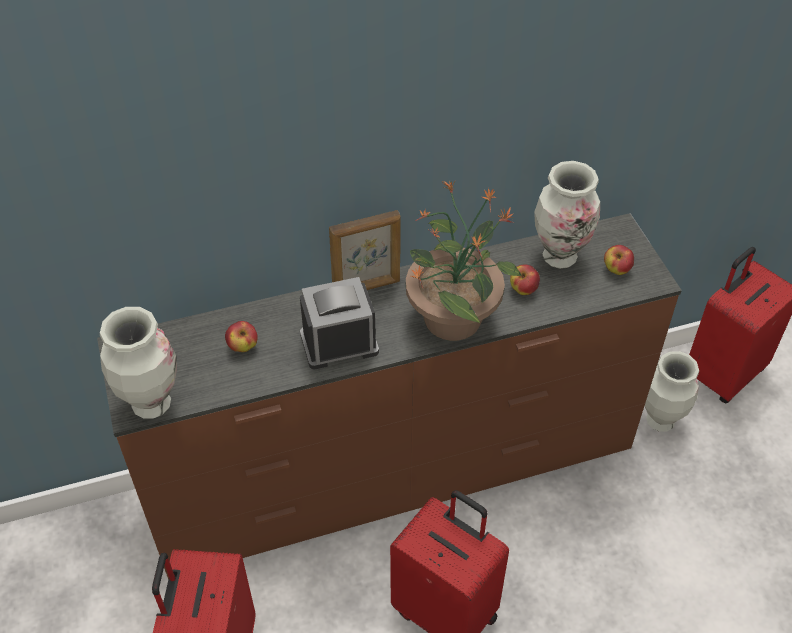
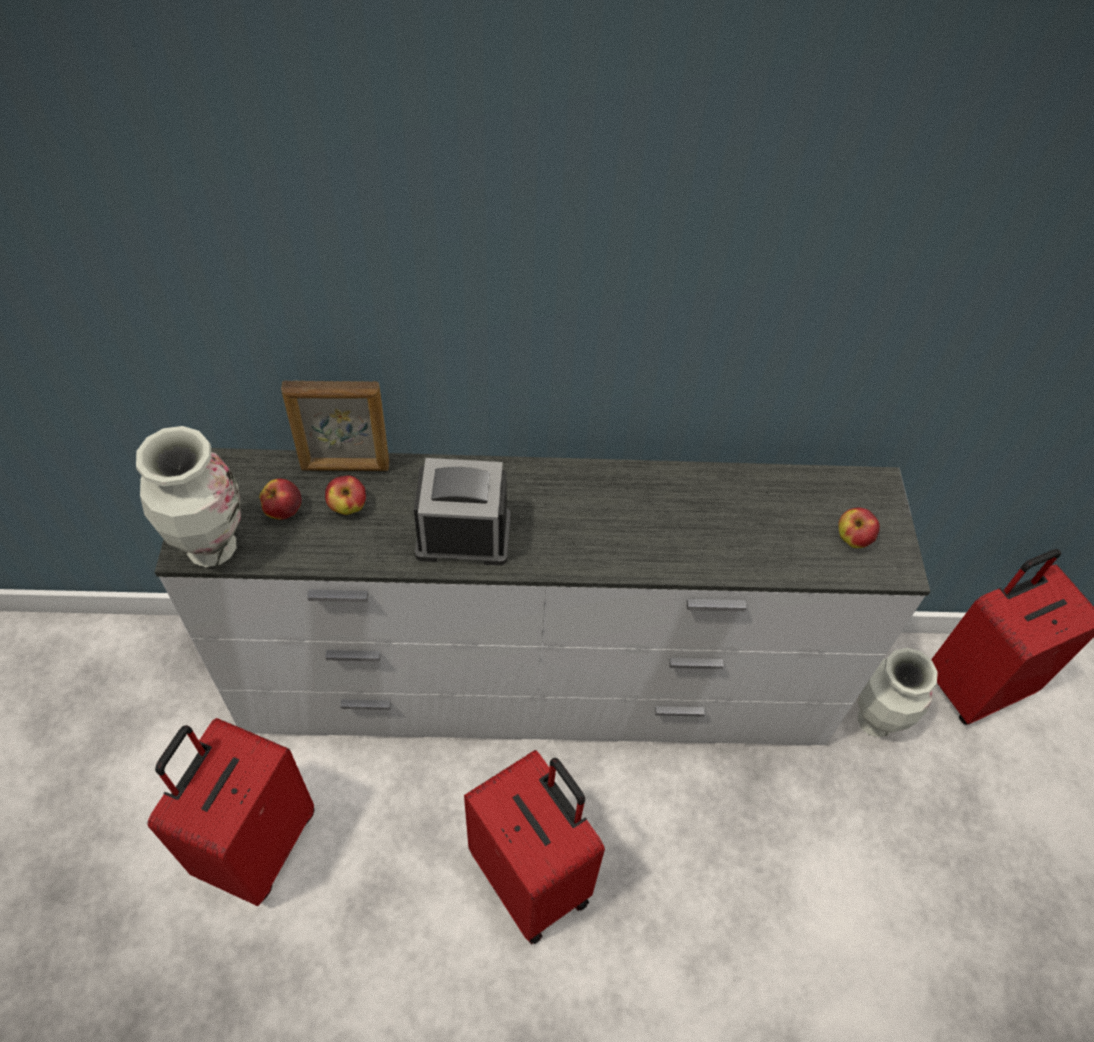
camera: 15 degrees right, 5 degrees up
(367, 287) = (526, 473): picture frame -> picture frame (345, 467)
(396, 473) = (537, 688): brown dresser -> white dresser
(454, 317) = (618, 543): potted plant -> none
(523, 289) = (720, 531): apple -> apple (283, 511)
(559, 257) = (784, 501): vase -> none

